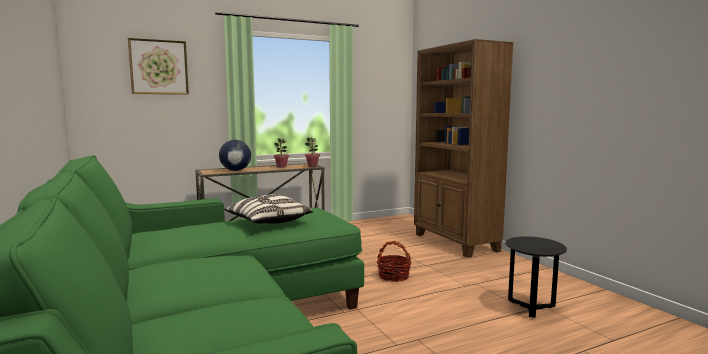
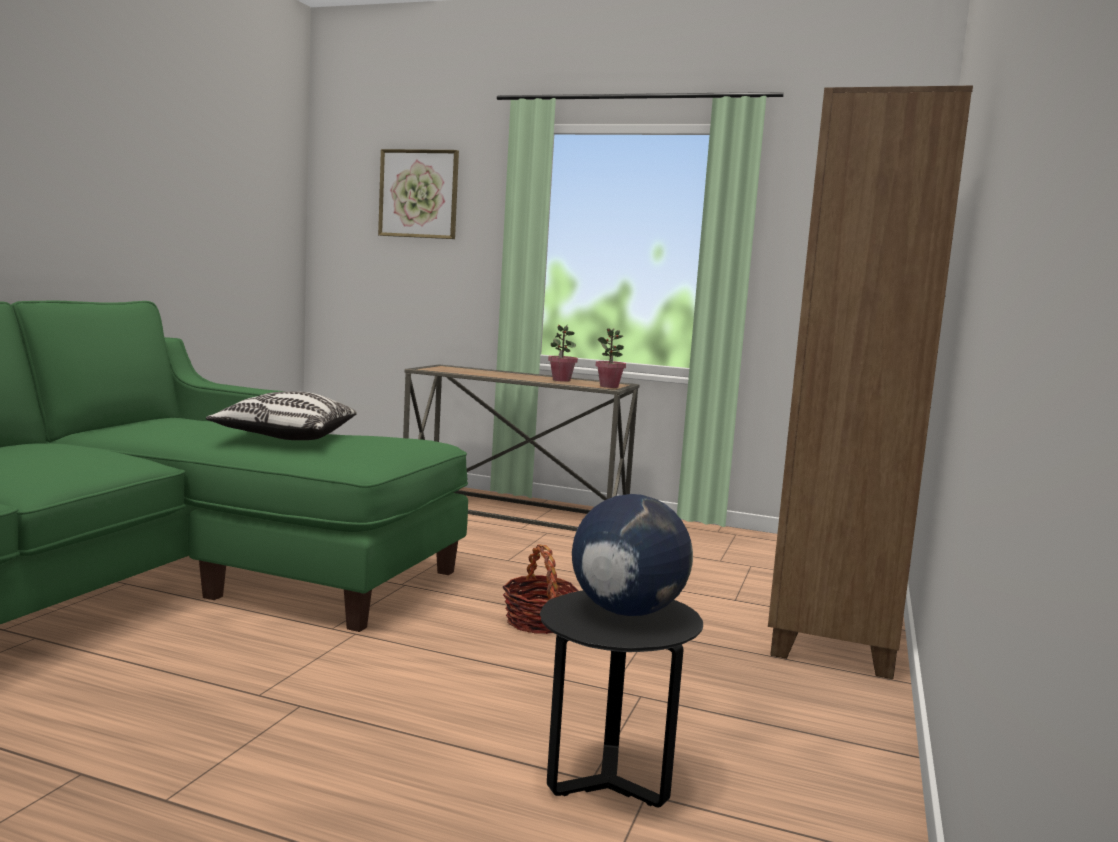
camera: 45 degrees right, 0 degrees up
(235, 170) = (471, 372): globe -> globe (627, 611)

